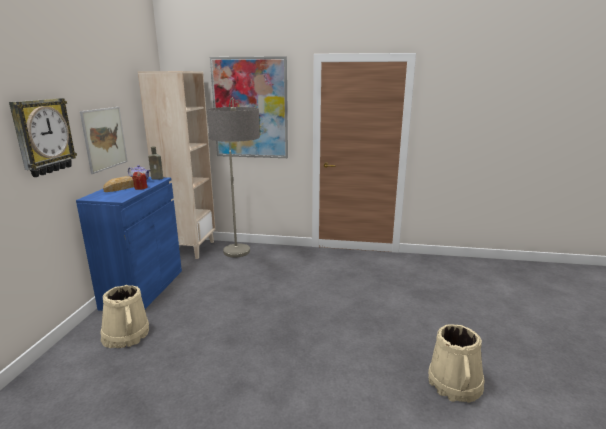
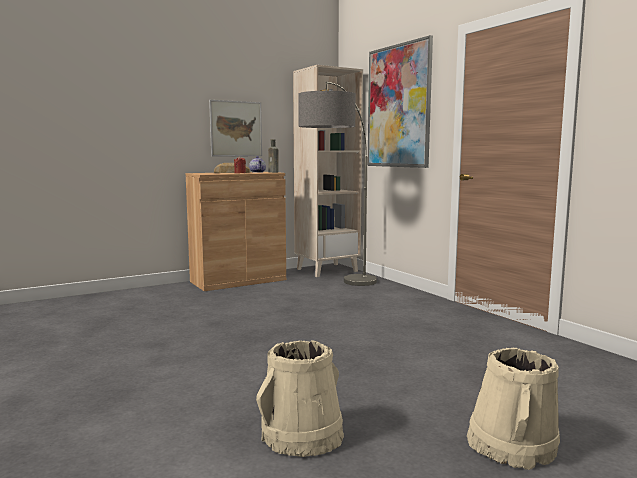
camera: 50 degrees right, 10 degrees down
(43, 136) = (164, 114): wall clock -> none
(126, 335) = (172, 297): beige bucket -> beige bucket (512, 445)
(143, 289) = (238, 281): blue cabinet -> brown cabinet

